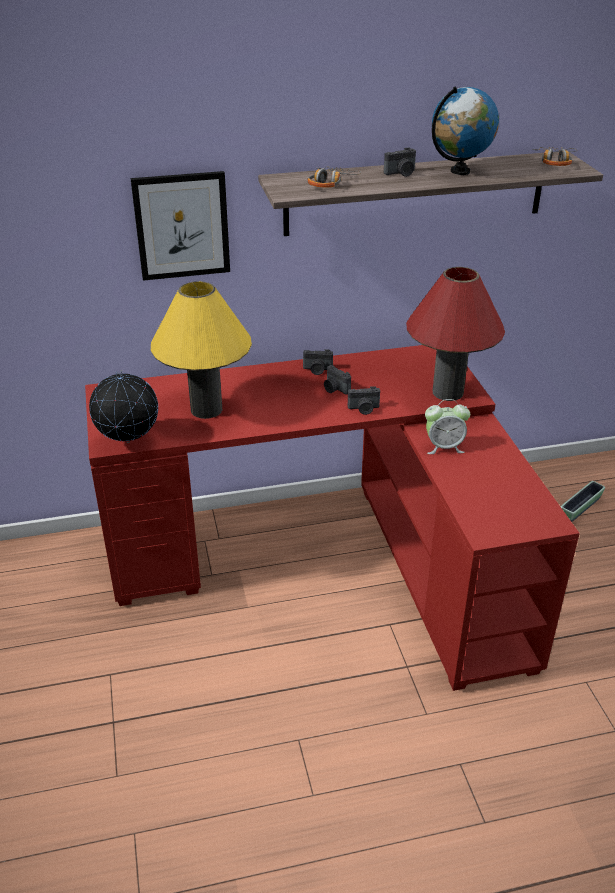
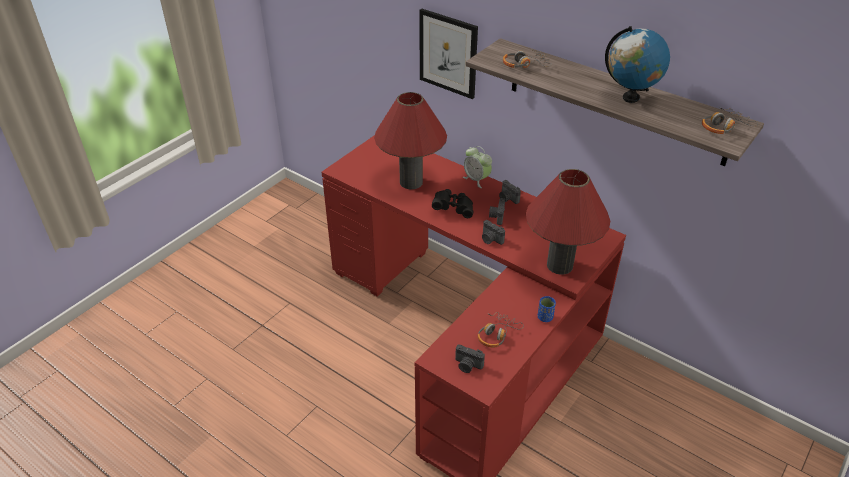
camera: 50 degrees right, 5 degrees up
(129, 443) = (349, 175): globe -> none
(206, 409) = (411, 182): yellow table lamp -> red table lamp
(288, 406) = (453, 209): none -> black binoculars
(401, 173) = (586, 79): camera -> camera (467, 366)
(444, 447) = (506, 296): alarm clock -> alarm clock (476, 179)
(489, 478) = (497, 334): none -> headphones
(496, 440) = (545, 317): none -> blue cup
(580, 508) = (679, 438): planter -> none

